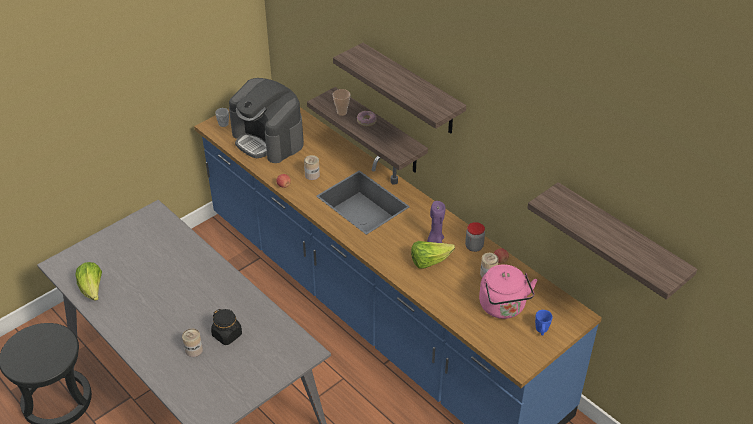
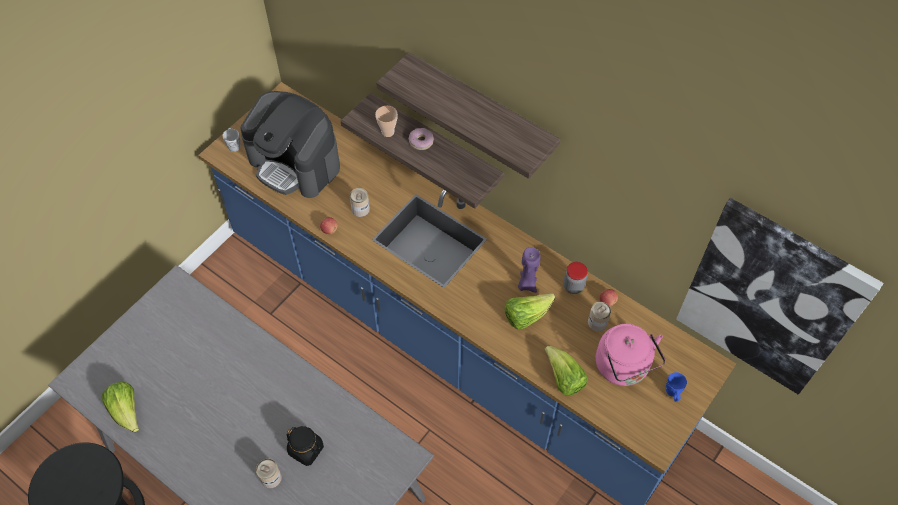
camera: 10 degrees left, 15 degrees up
(450, 308) = (563, 378): none -> lettuce
(620, 241) = (769, 299): shelf -> picture

